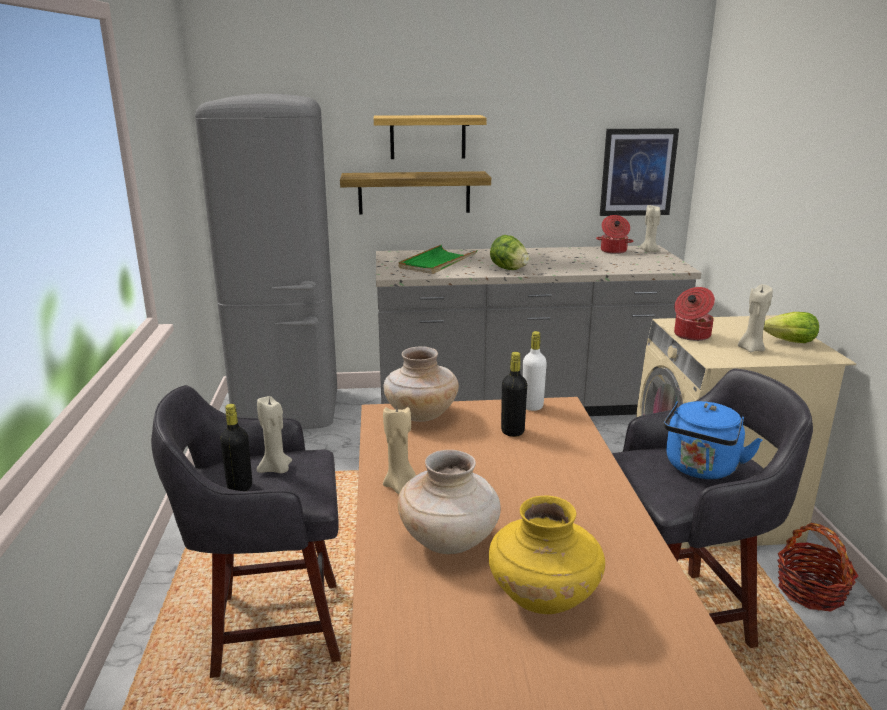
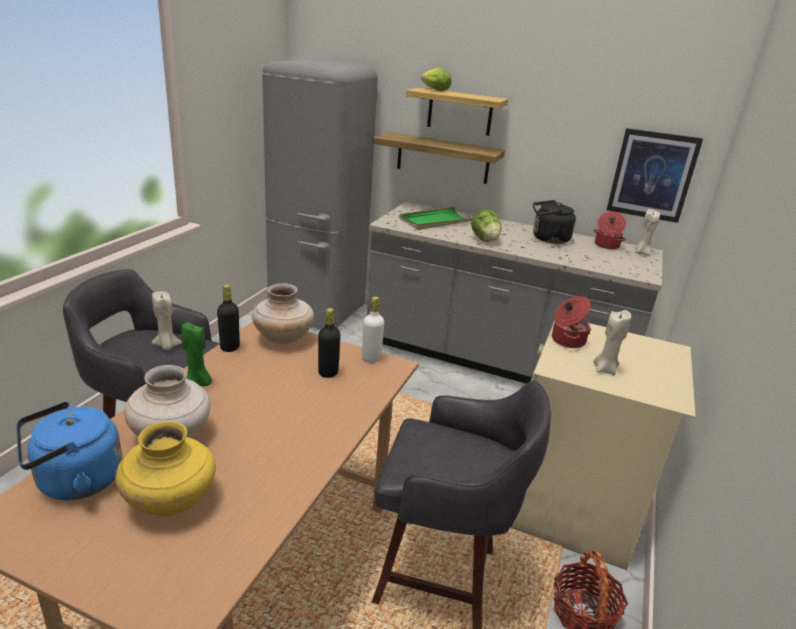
camera: 25 degrees right, 5 degrees up
(240, 487) = (132, 350): black bottle -> black bottle (230, 347)
(400, 485) = (198, 384): beige candle -> green candle
(560, 256) = (548, 239): none -> black kettle
(700, 469) = (458, 458): blue kettle -> blue kettle (75, 482)
(787, 342) = (654, 374): lettuce -> lettuce (434, 90)

